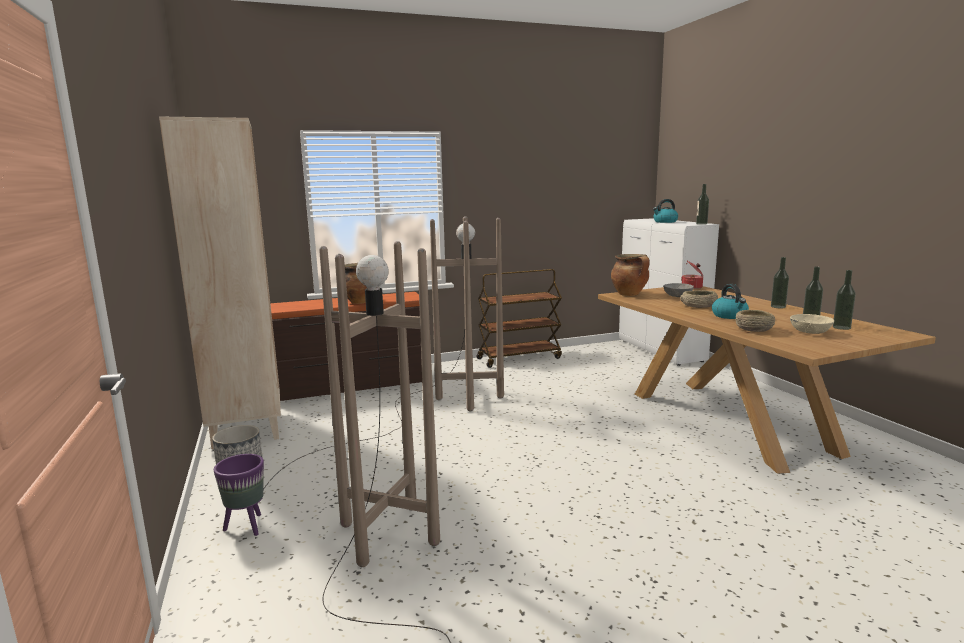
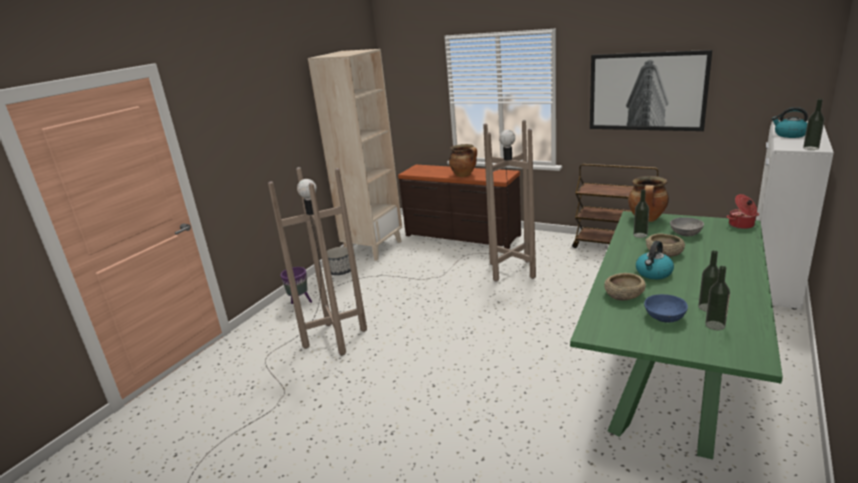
camera: 50 degrees right, 10 degrees up
(530, 198) = (646, 91): none -> picture
(729, 421) = (672, 374): brown dining table -> green dining table
(778, 307) = (743, 279): bottle -> bottle (640, 235)
(809, 331) = (665, 316): beige bowl -> blue bowl

